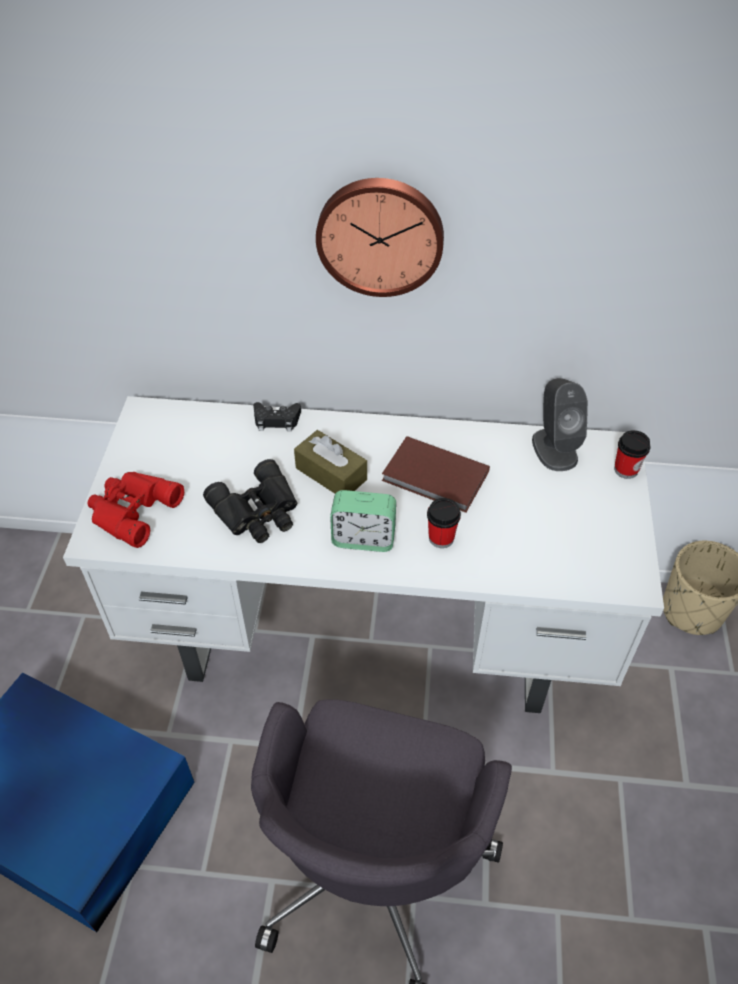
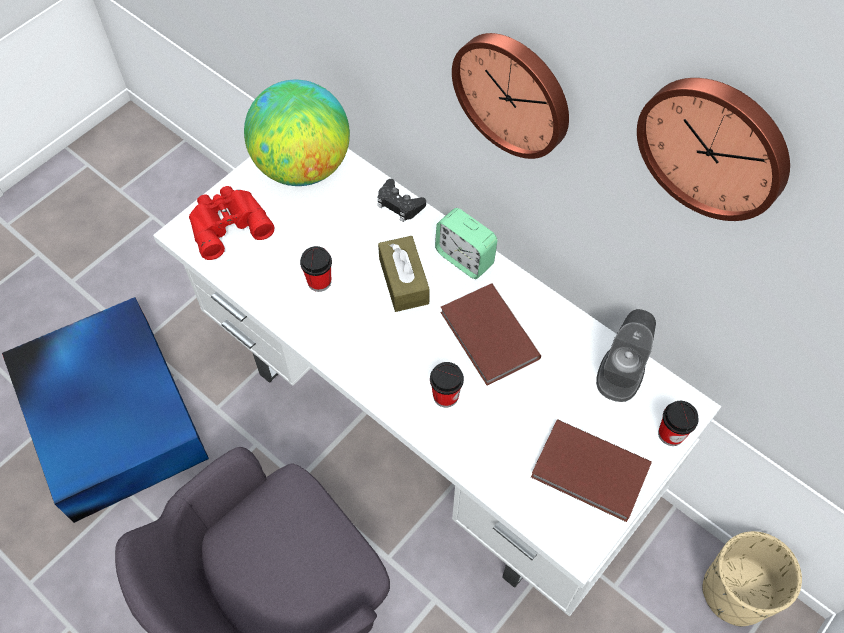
camera: 35 degrees right, 10 degrees up
(165, 433) = (303, 167): none -> globe
(258, 512) = (319, 281): black binoculars -> cup
(363, 538) = (382, 356): alarm clock -> alarm clock (464, 258)
(593, 178) = (715, 146): none -> wall clock
(597, 529) = (590, 474): none -> brown book

